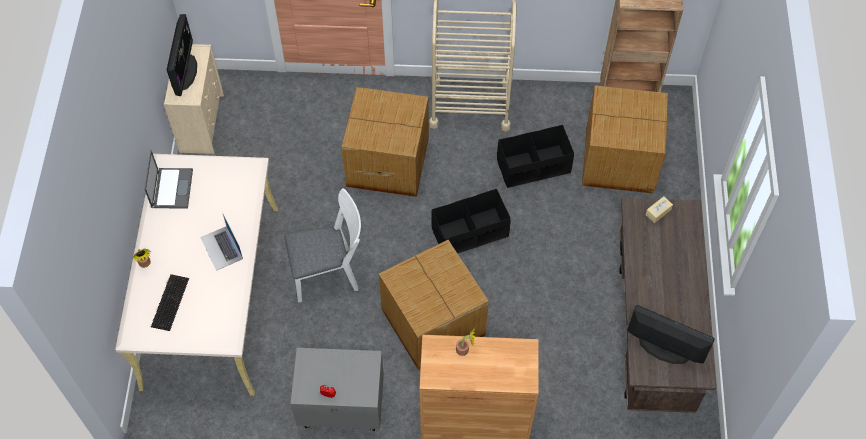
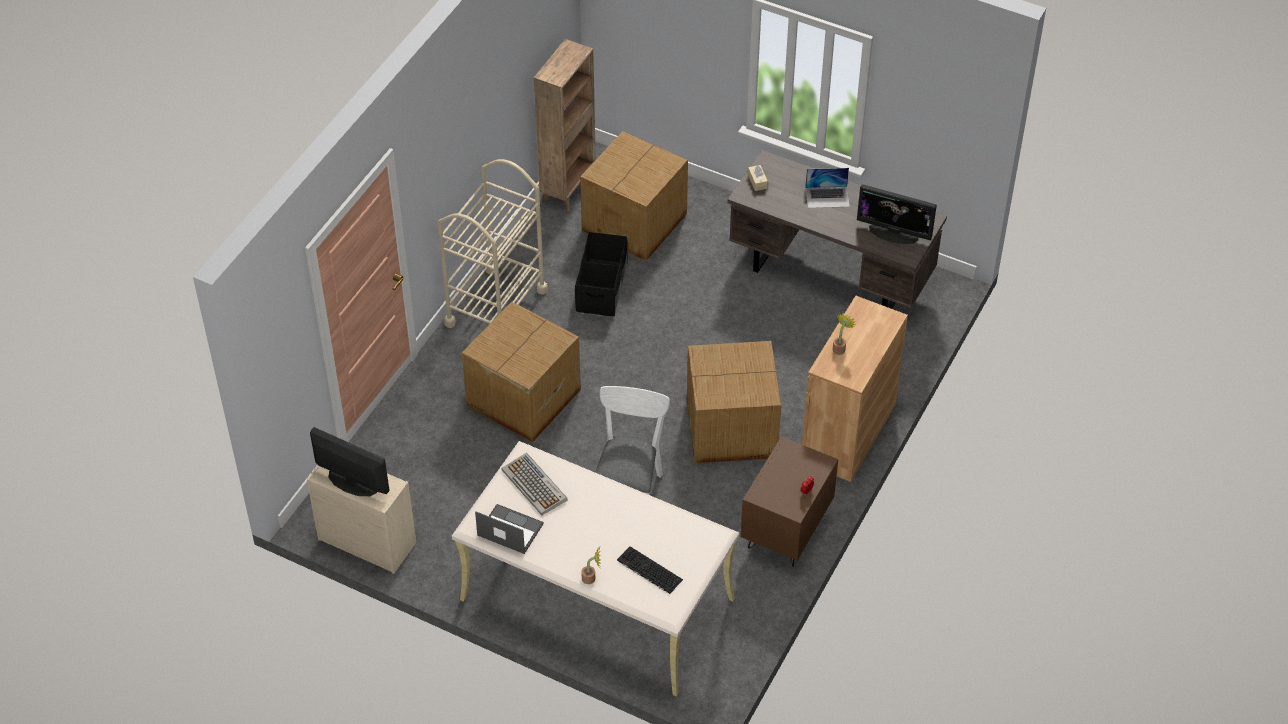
camera: 65 degrees left, 10 degrees down
(221, 248) = (609, 509): laptop -> laptop (827, 197)
(224, 186) = (535, 485): none -> keyboard
(341, 408) = (786, 532): grey nightstand -> brown nightstand
(470, 233) = (648, 363): black storage box -> none
(664, 348) = (893, 233): monitor -> monitor turned 120 degrees counterclockwise

